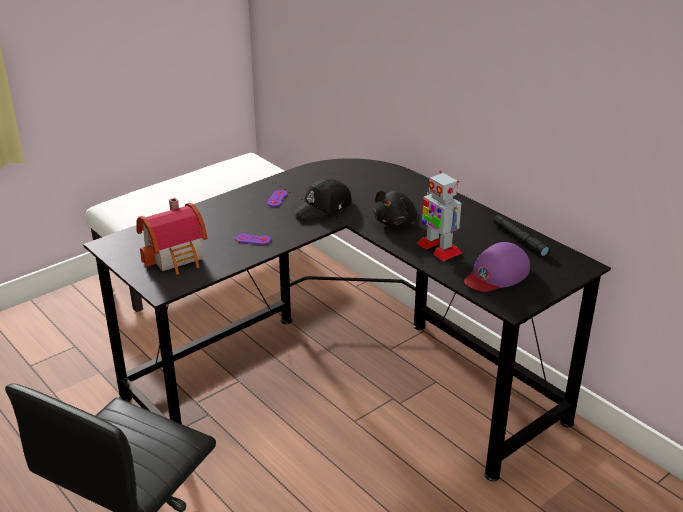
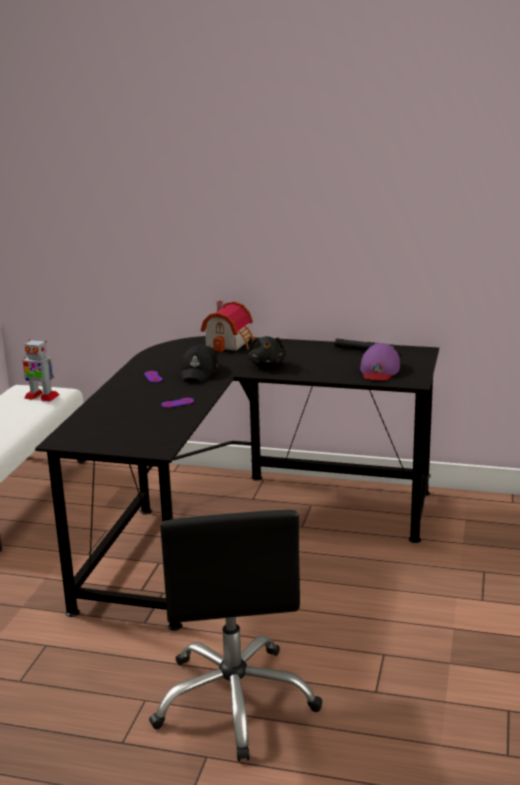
camera: 35 degrees left, 10 degrees down
(177, 256) = (134, 429): toy house -> toy house (231, 343)
(438, 248) = (320, 369): toy robot -> toy robot (41, 396)

